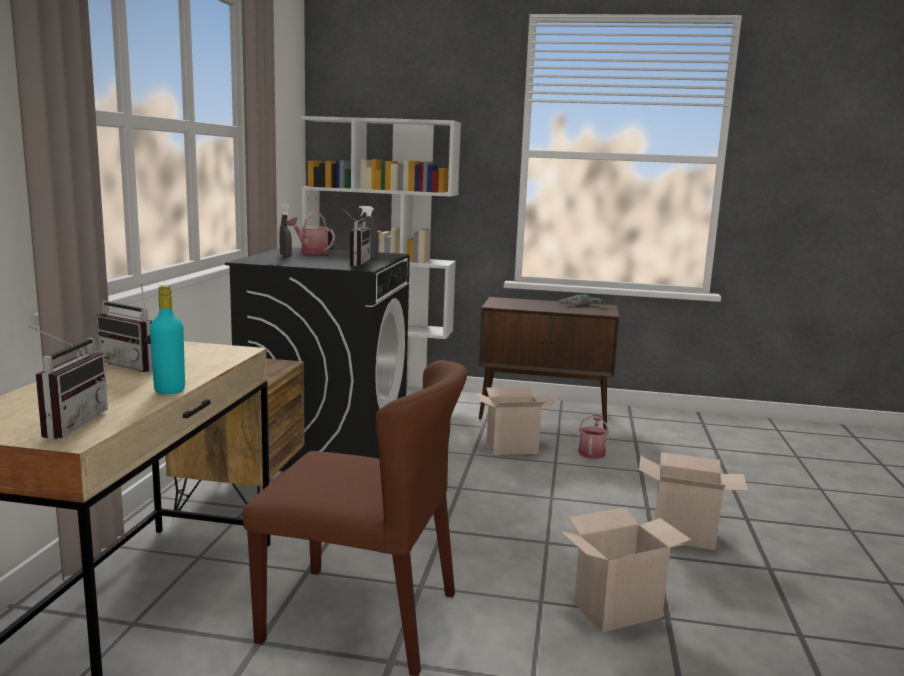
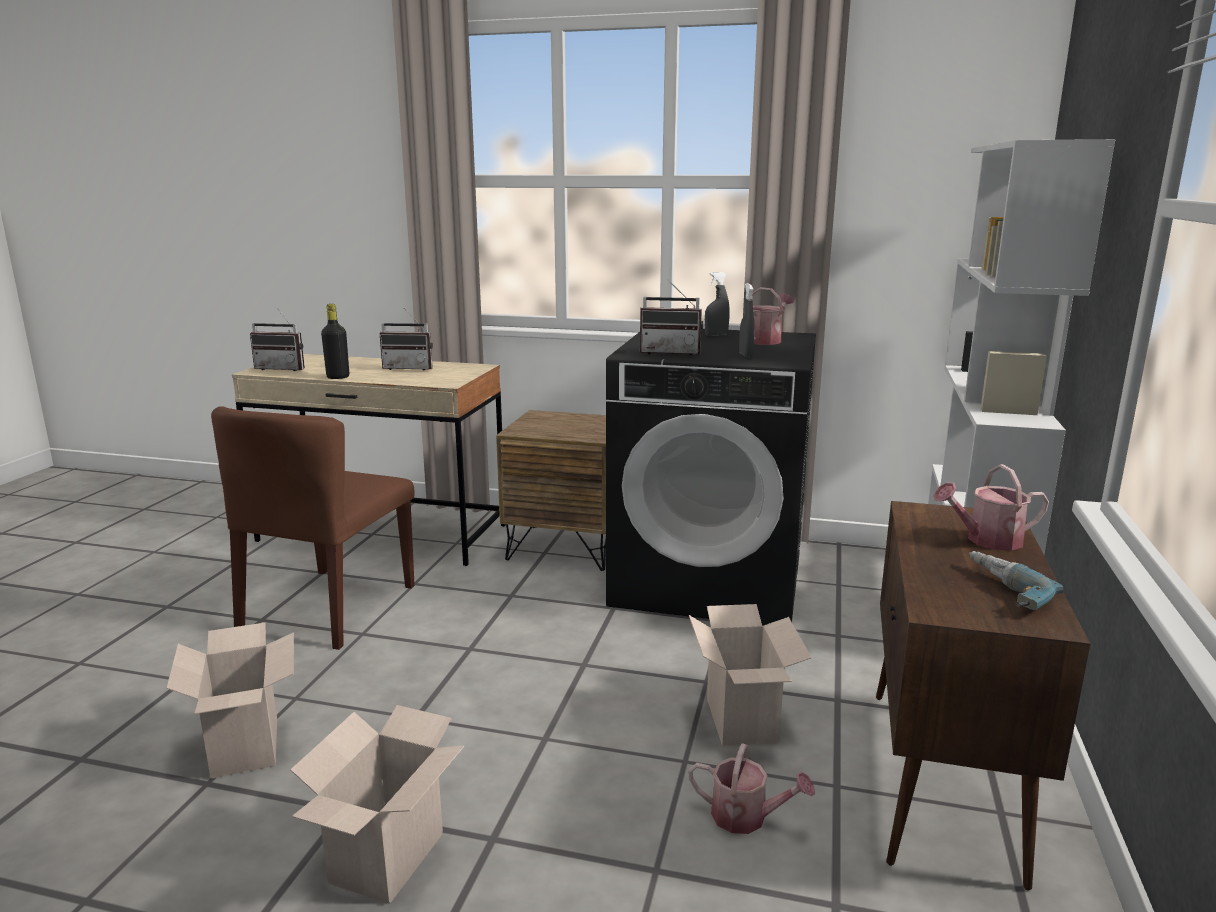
camera: 95 degrees right, 5 degrees up
(136, 365) = (410, 368): radio -> radio turned 120 degrees counterclockwise
(169, 390) = (338, 377): turquoise bottle -> black bottle
(528, 302) = (987, 540): none -> watering can

